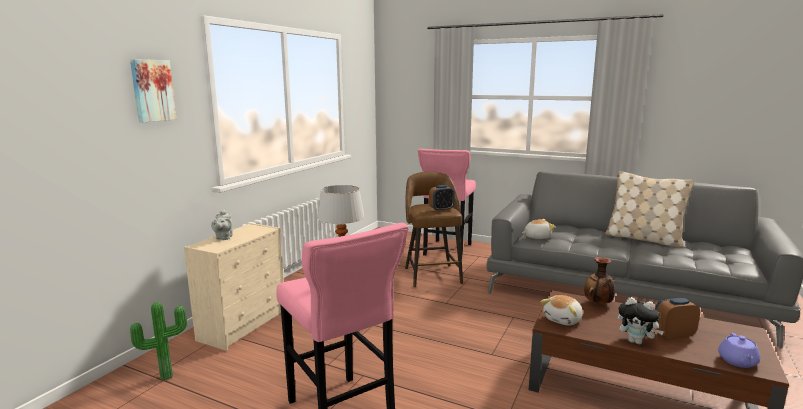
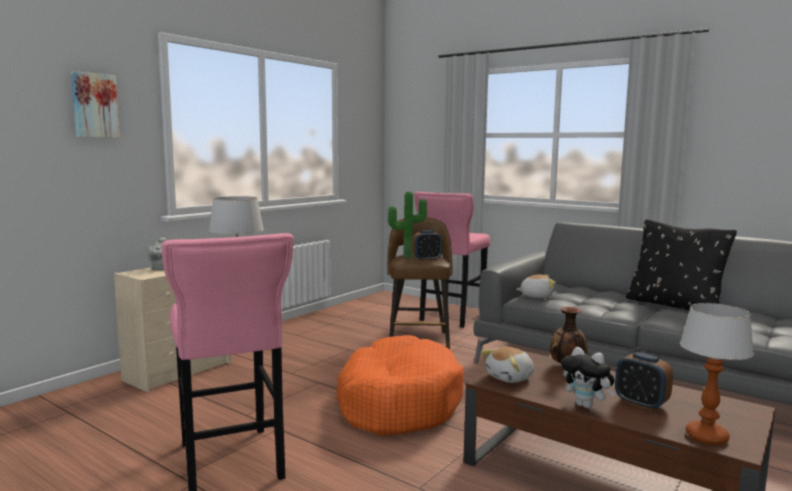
camera: 10 degrees right, 5 degrees down
(166, 375) = (73, 408): potted plant -> potted plant (407, 257)
(447, 338) = (397, 402): none -> orange dog bed
(643, 239) = (674, 305): beige pillow -> black pillow
(673, 335) = (641, 403): alarm clock -> alarm clock turned 135 degrees counterclockwise
(737, 361) = (707, 437): purple teapot -> table lamp

